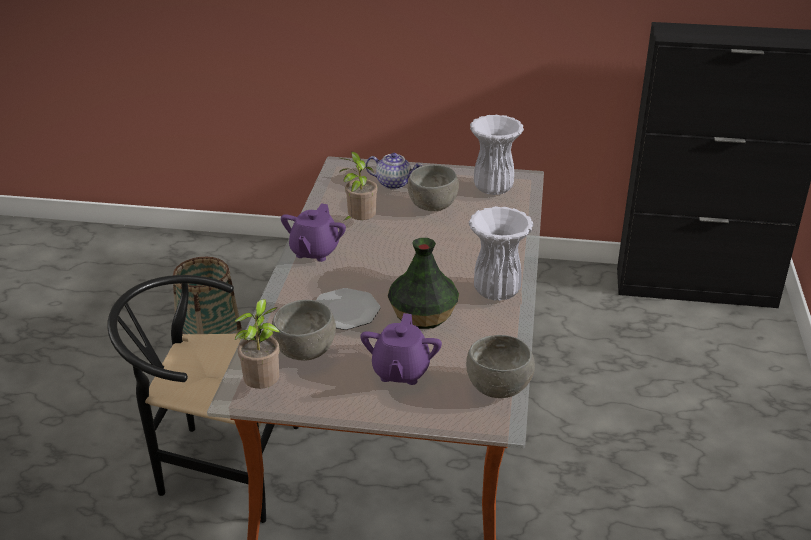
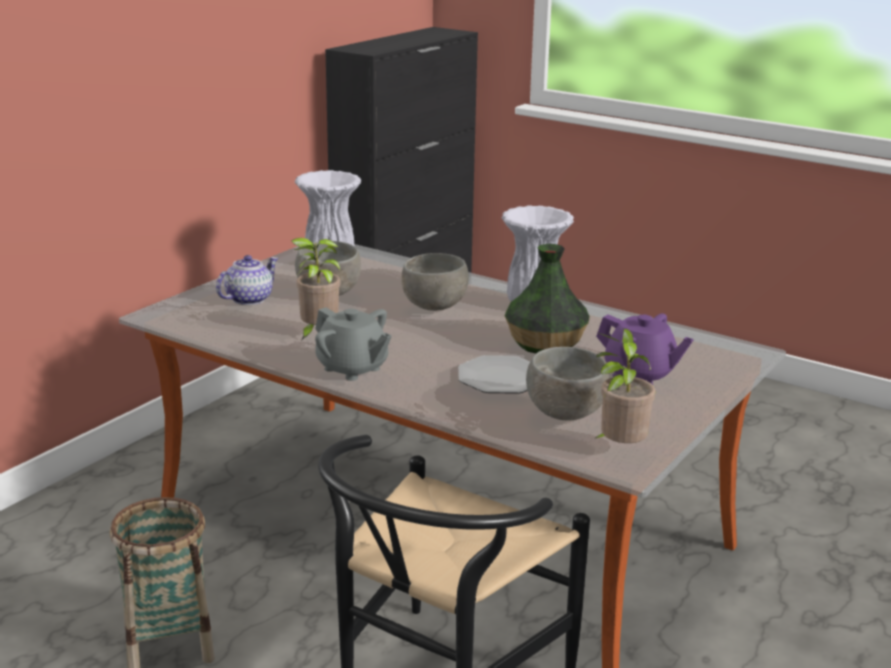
camera: 65 degrees left, 10 degrees down
(314, 251) = (352, 369): purple teapot -> grey teapot
(499, 388) = (696, 340): grey bowl -> grey bowl (434, 306)

